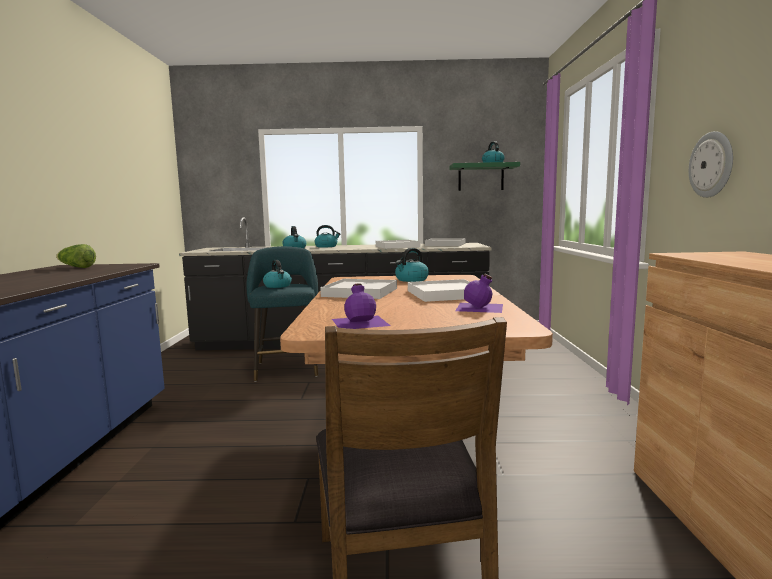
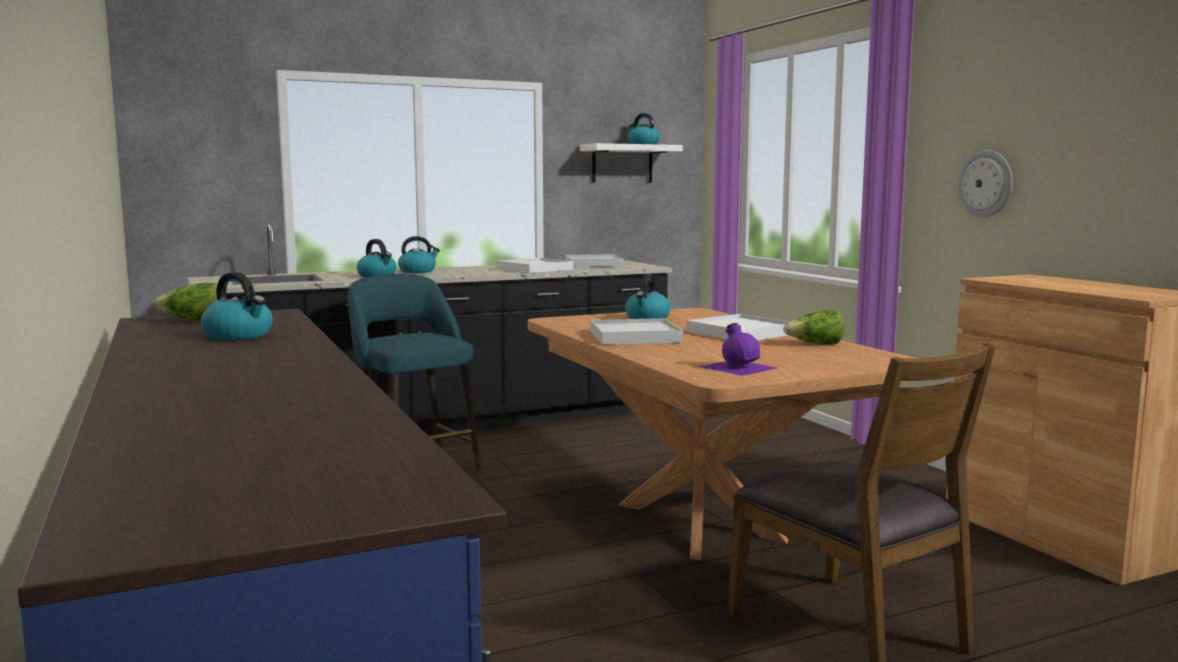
camera: 25 degrees left, 0 degrees up
(278, 286) = (408, 337): kettle -> kettle (239, 335)
(480, 177) = (622, 164): green shelf -> white shelf
(480, 307) = (815, 344): purple bottle -> lettuce

